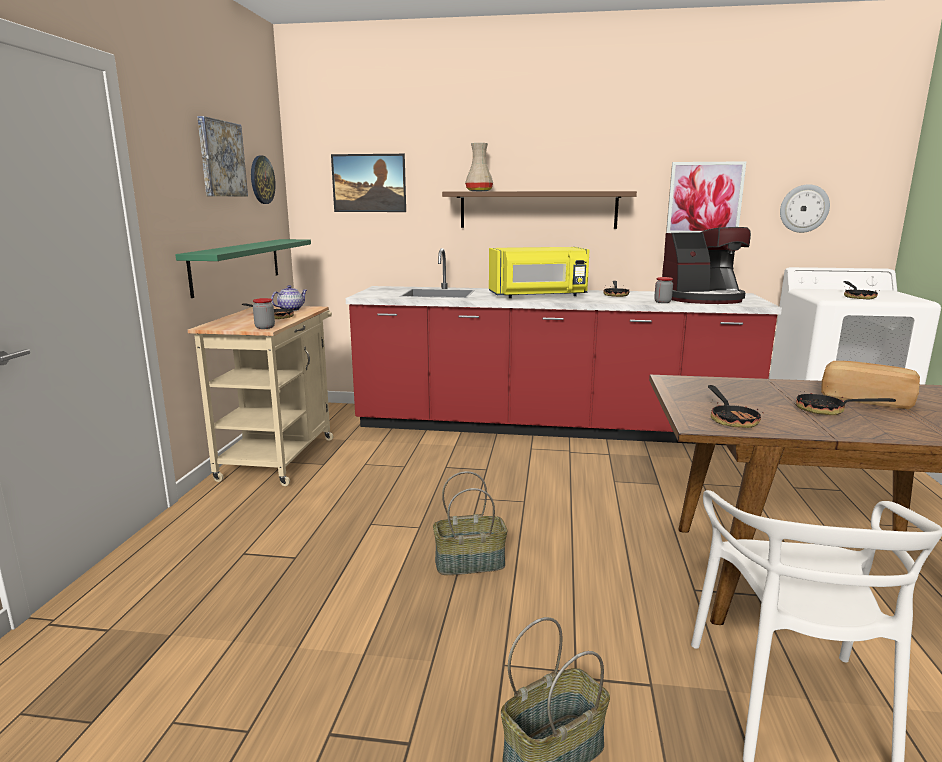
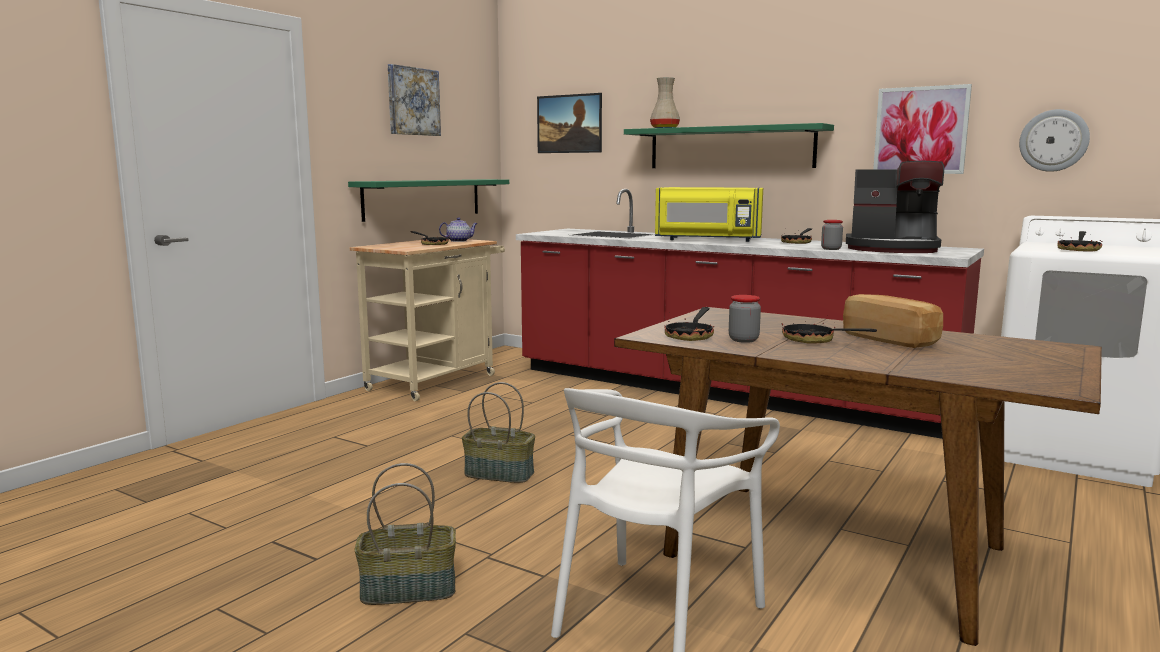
camera: 25 degrees right, 5 degrees down
(261, 180) = (464, 122): wall clock -> none
(265, 327) = (407, 249): jar -> jar (743, 340)
(538, 210) = (730, 148): brown shelf -> green shelf

